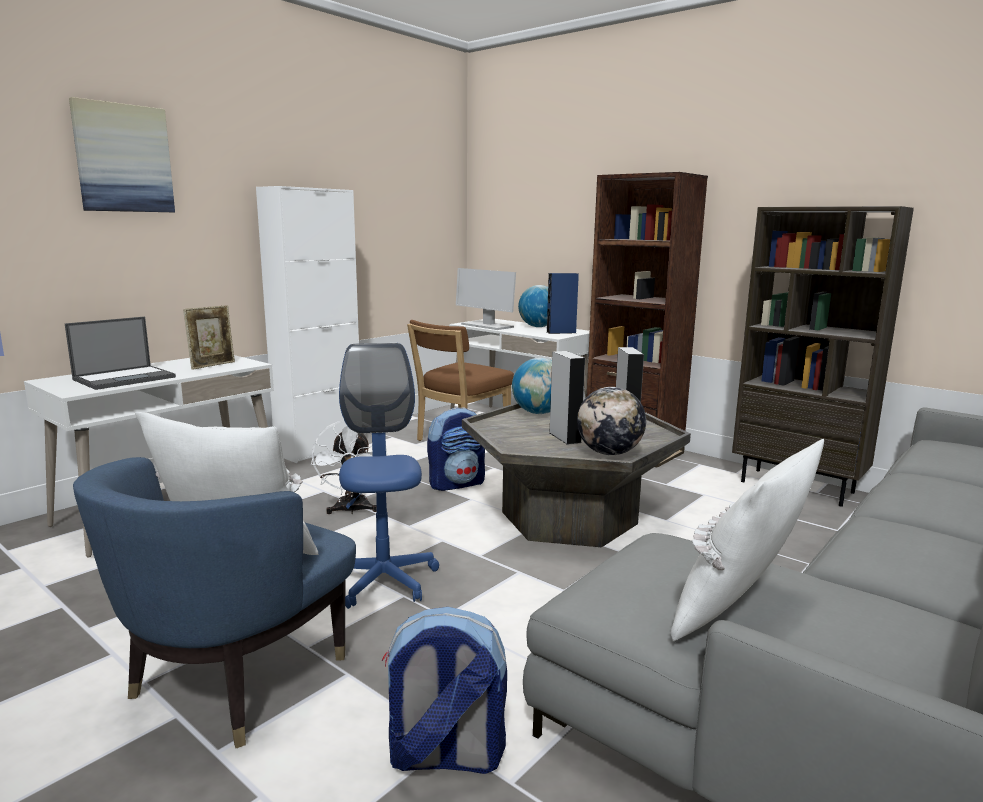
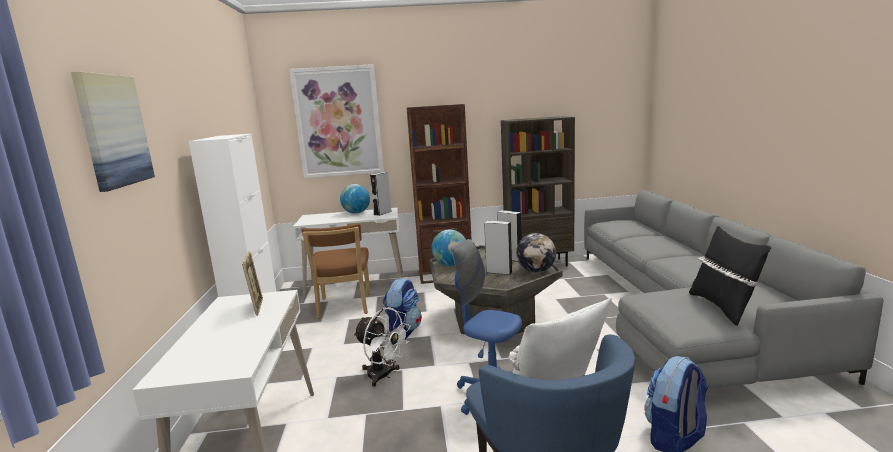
camera: 45 degrees left, 0 degrees up
(125, 378) = (230, 343): laptop -> none
(486, 326) = (323, 220): monitor -> none
(545, 197) = (338, 122): none -> picture
(561, 332) = (382, 213): blue speaker -> grey speaker
(740, 613) = (723, 307): white pillow -> black pillow

